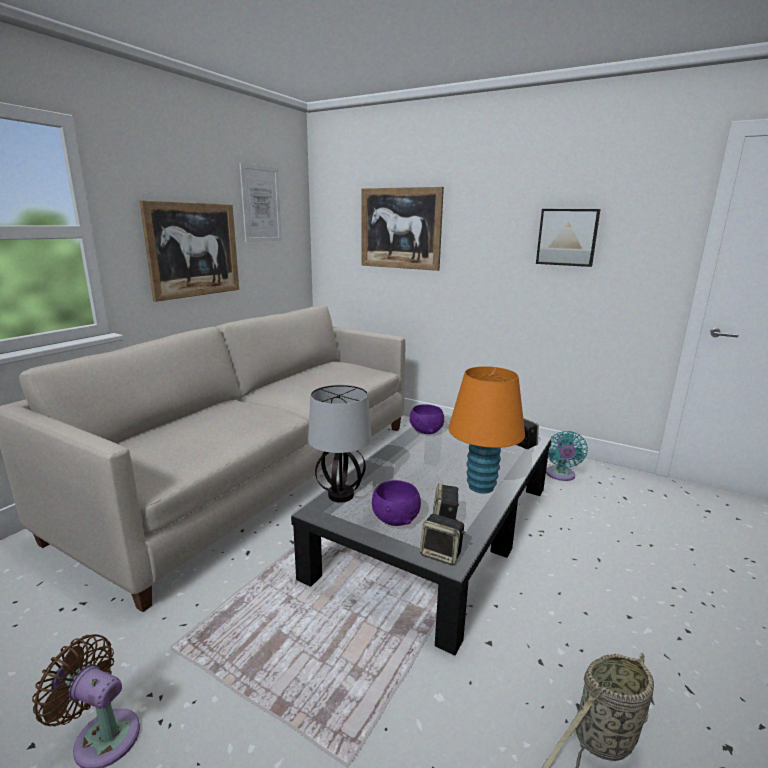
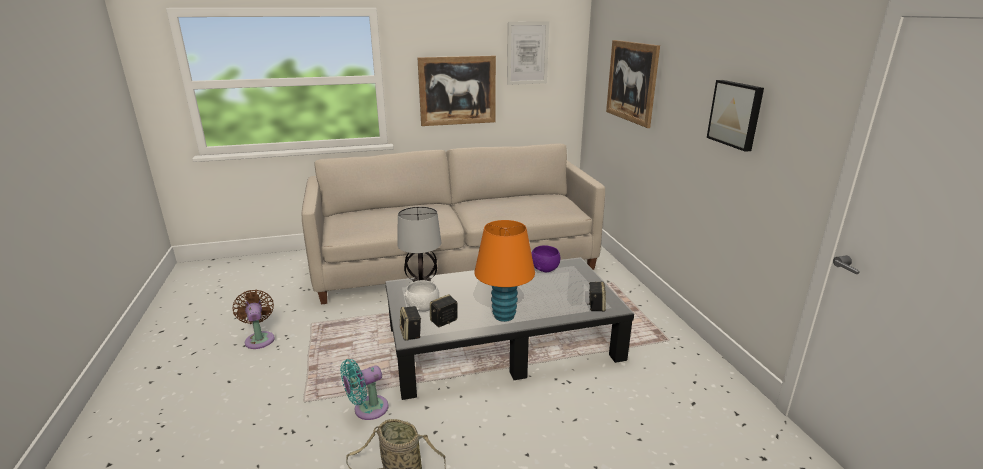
camera: 45 degrees right, 5 degrees up
(396, 519) = (423, 307): purple bowl -> white bowl
(560, 475) = (666, 359): turquoise fan -> turquoise fan (367, 409)

